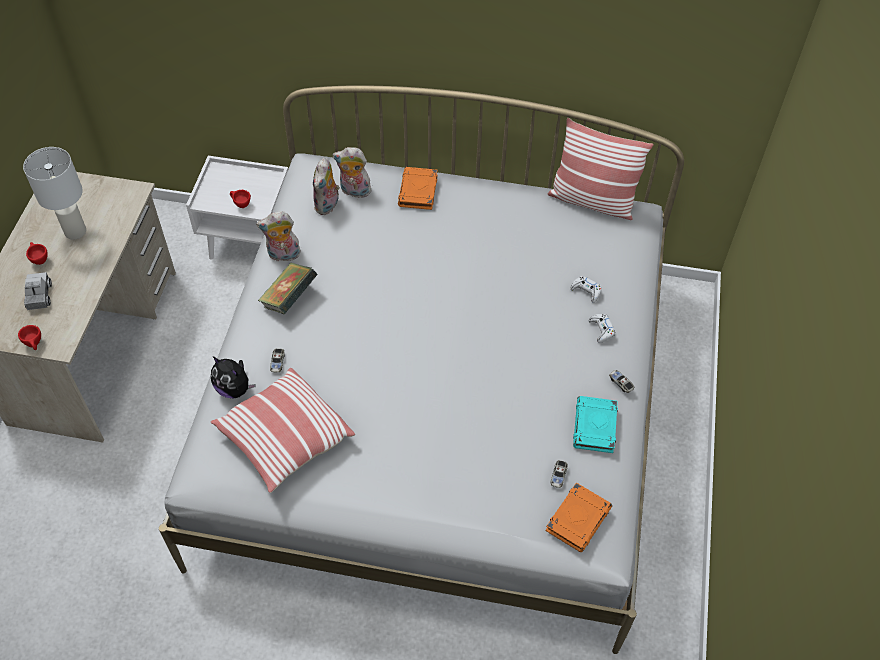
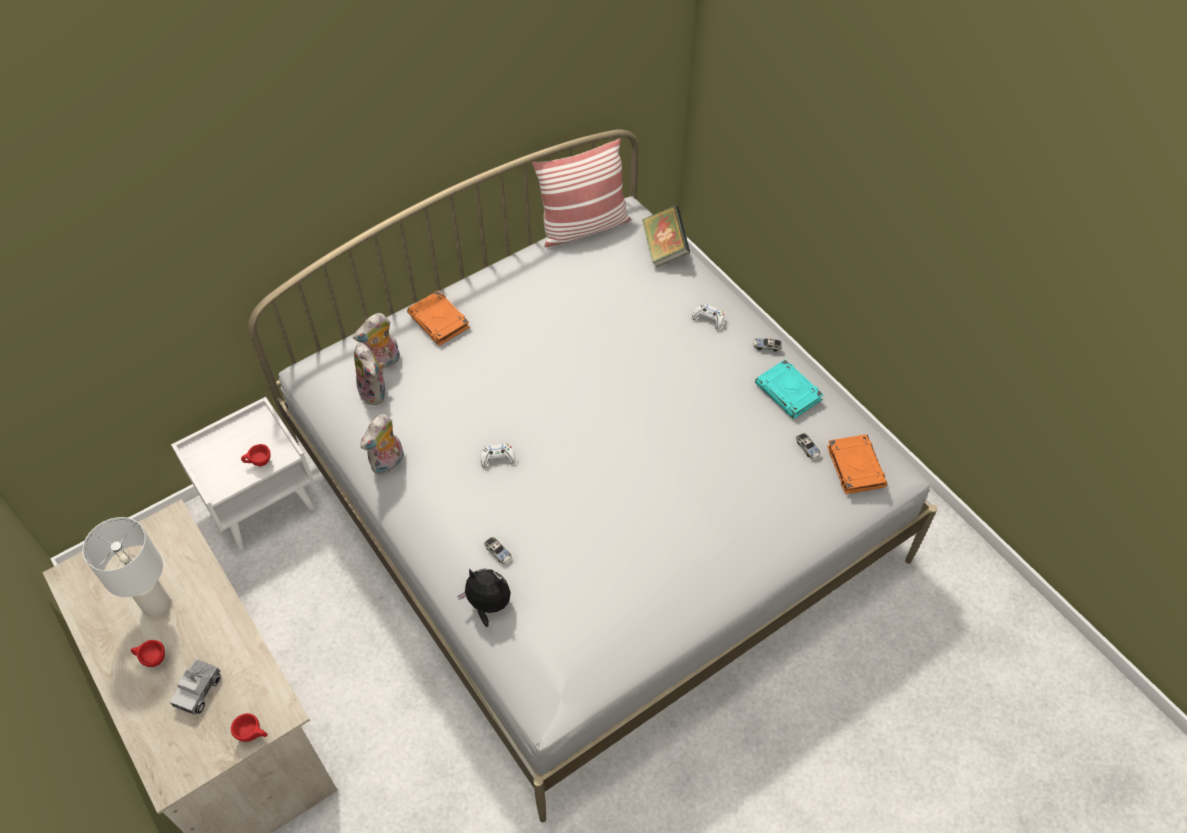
camera: 45 degrees left, 0 degrees up
(39, 296) = (198, 690): toy truck -> toy truck turned 105 degrees counterclockwise
(234, 389) = (488, 605): plush toy -> plush toy turned 150 degrees counterclockwise
(284, 438) = (581, 605): pillow -> none
(289, 299) = (441, 494): book -> book (664, 248)
(586, 291) = (663, 298): white game controller -> white game controller (497, 458)

